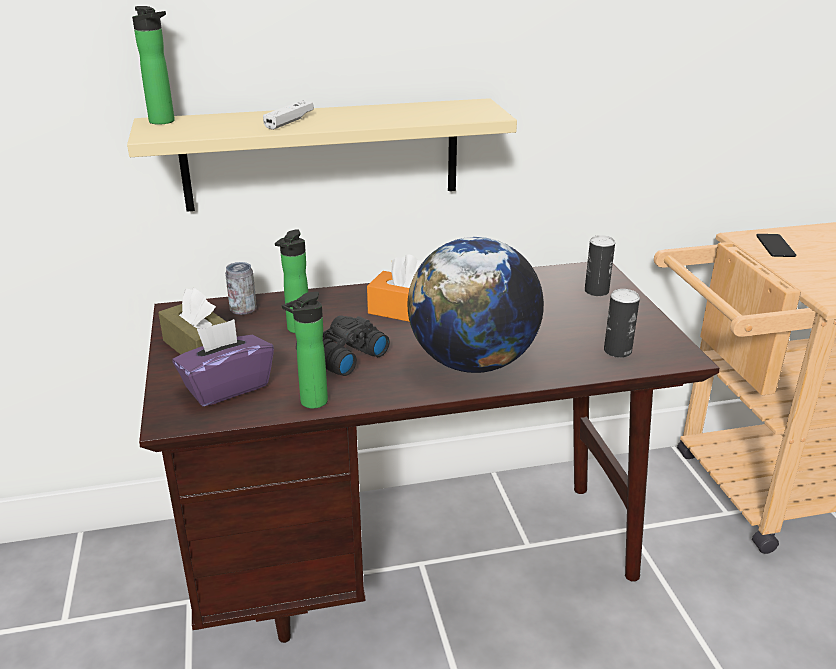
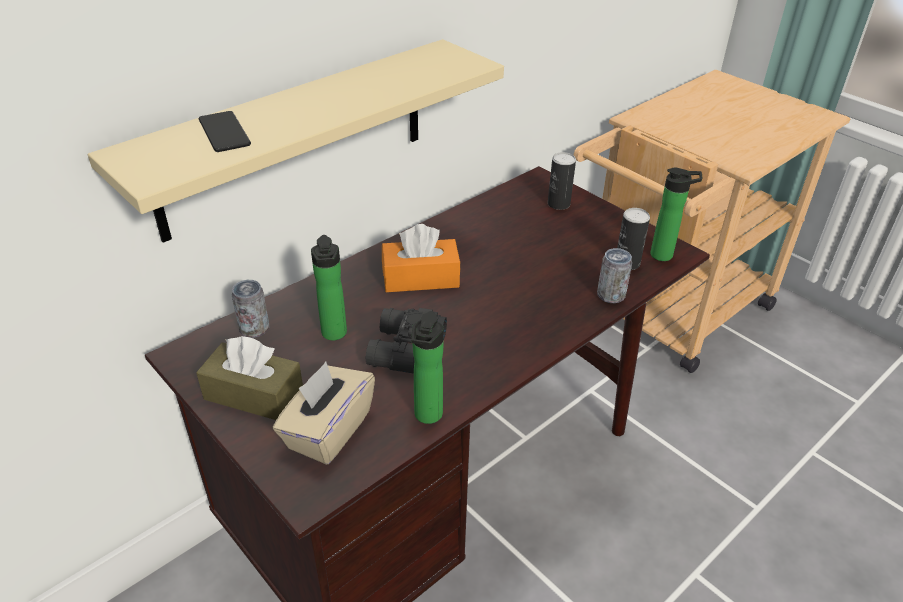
camera: 30 degrees left, 10 degrees up
(164, 122) = (138, 152): bottle -> bottle (665, 255)
(227, 387) = (328, 431): purple tissue box -> beige tissue box
(289, 121) = (287, 118): white game controller -> none
(473, 363) = (527, 316): globe -> none
(572, 370) = (610, 295): none -> can
(775, 246) = (663, 121): phone -> phone (224, 132)

